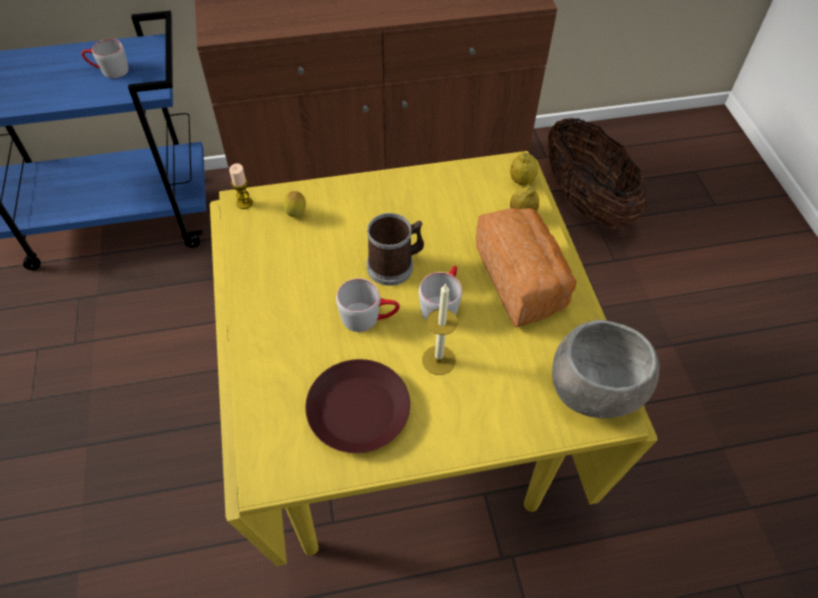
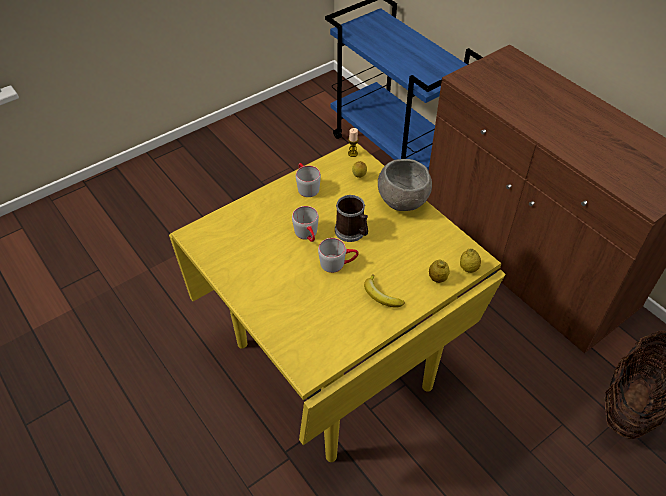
camera: 65 degrees right, 5 degrees down
(109, 70) = (425, 65): grey mug -> grey mug (306, 186)
(358, 411) = (246, 254): brown plate -> none
(438, 360) = (297, 275): candle -> none
(522, 281) = (381, 296): bread -> banana
(591, 391) = (317, 356): grey bowl -> grey bowl (402, 201)

